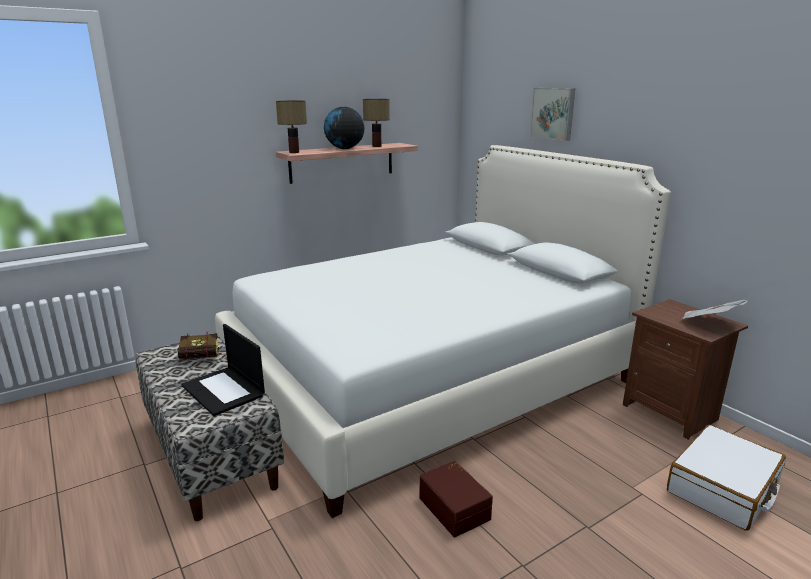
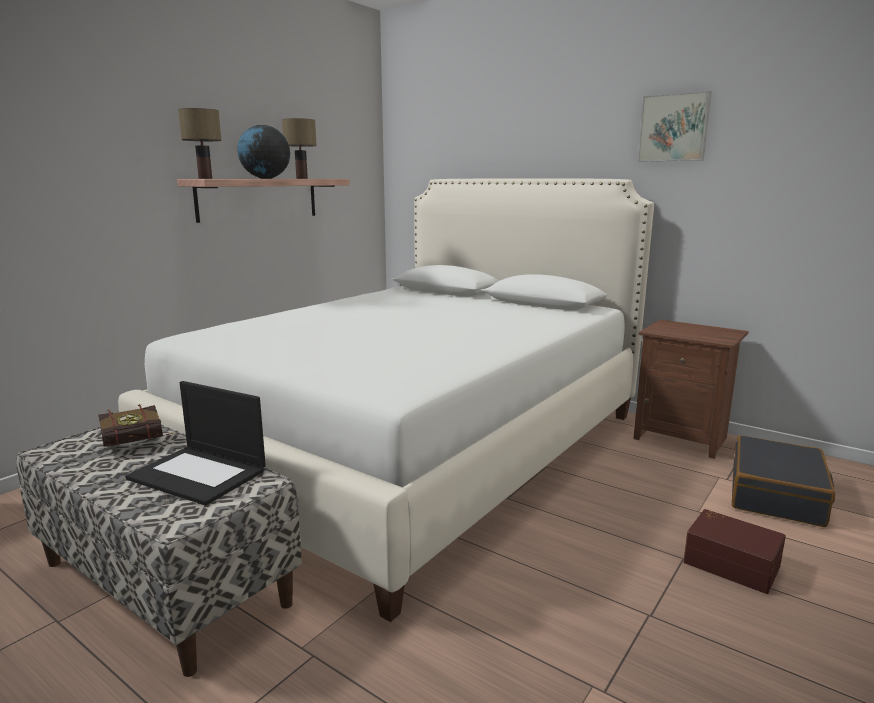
camera: 20 degrees left, 5 degrees down
(455, 507) = (535, 573): brown storage box -> brown storage box (731, 563)
(553, 113) = (503, 138): picture -> picture (674, 128)
(708, 323) = (714, 332): newspaper -> none
(723, 488) = (776, 495): white suitcase -> black suitcase

